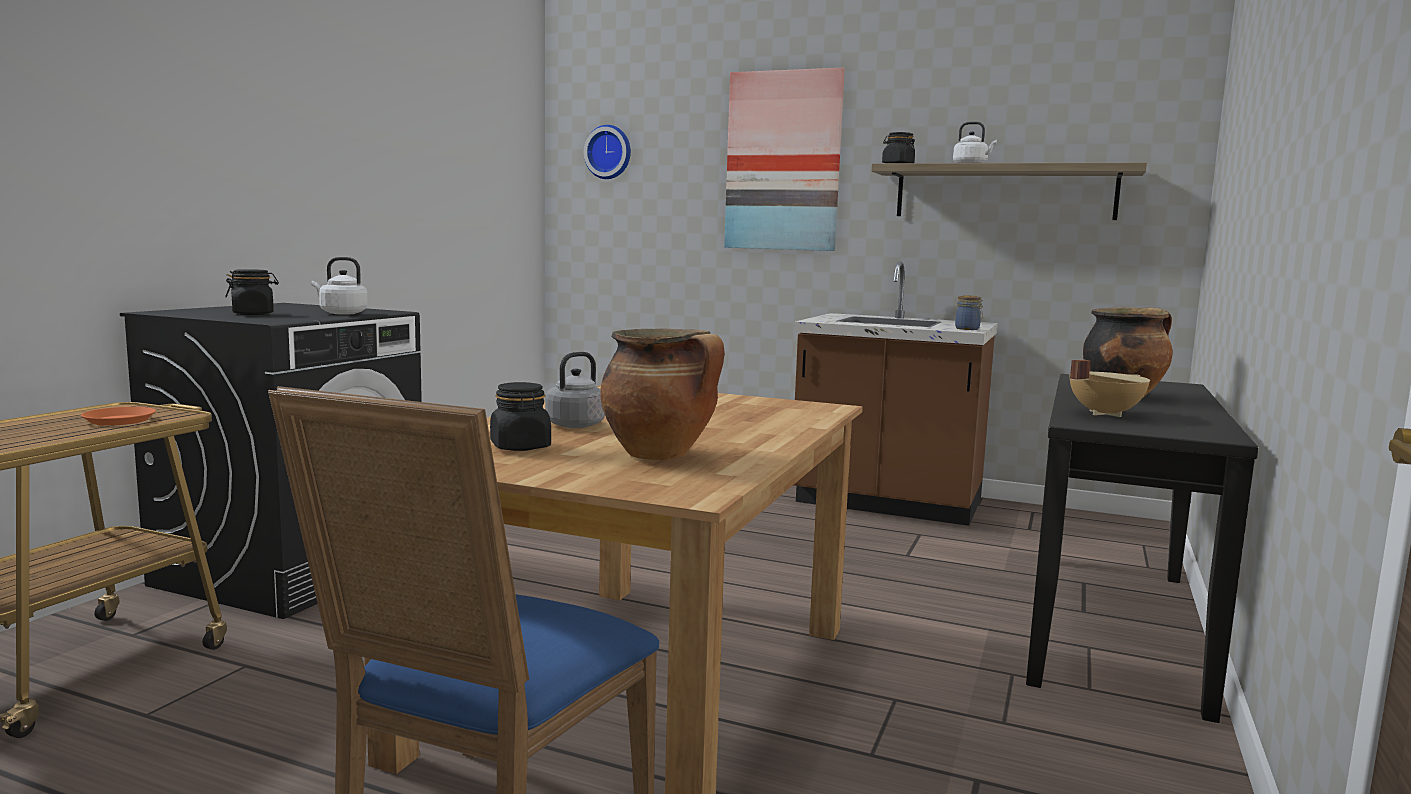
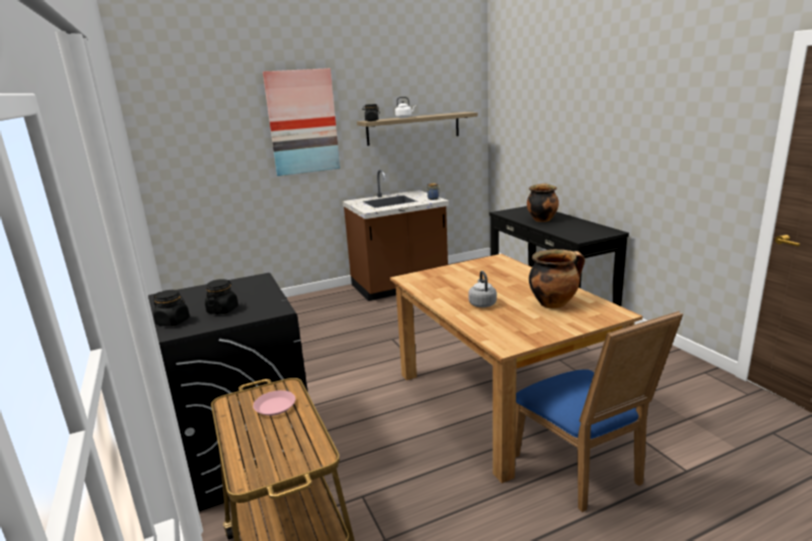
camera: 45 degrees left, 10 degrees up
(119, 420) = (274, 406): orange plate -> pink plate
(341, 313) = (253, 289): white kettle -> none
(520, 447) = (515, 322): black jar -> black jar (173, 322)
(609, 152) = (182, 126): wall clock -> none
(1103, 413) = (567, 231): beige cooking pot -> none

